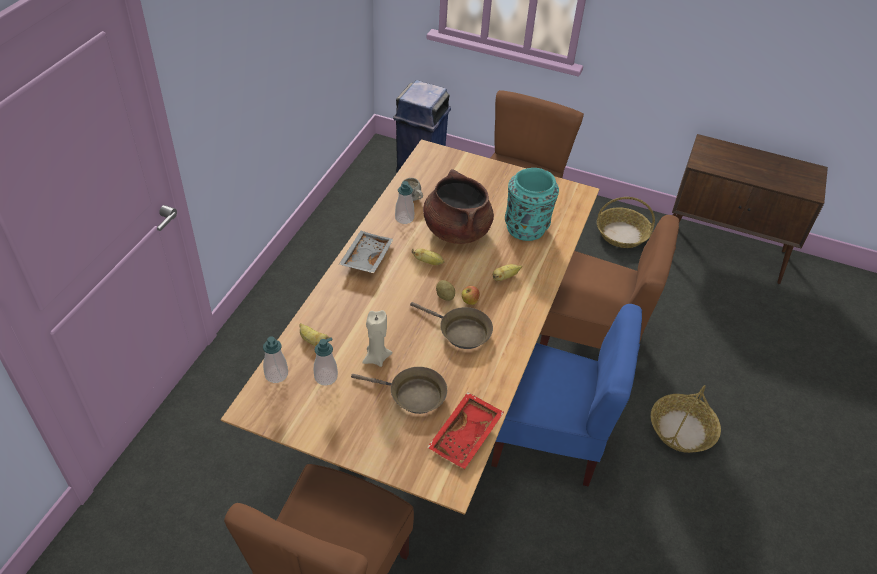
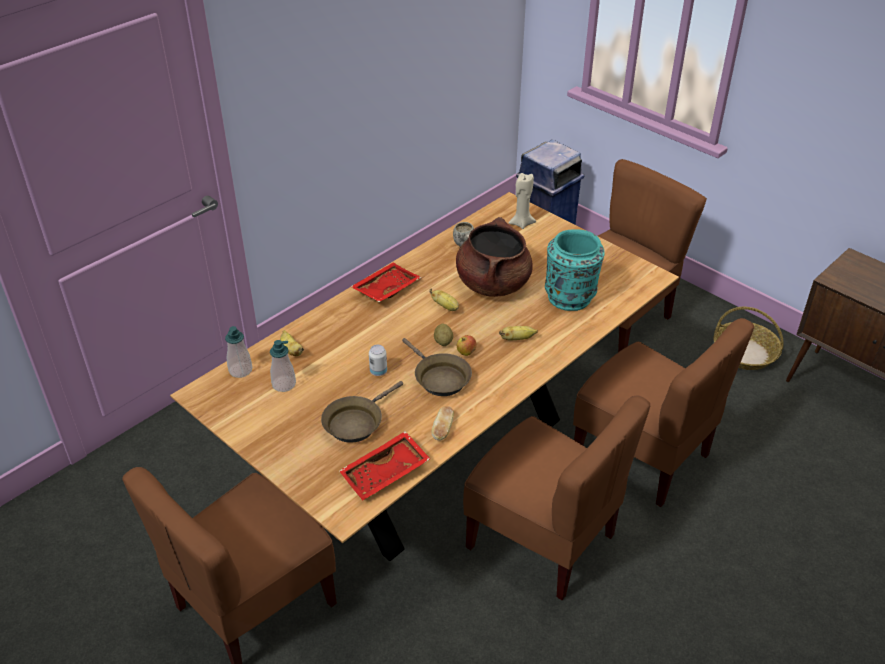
camera: 25 degrees right, 5 degrees down
(365, 258) = (385, 289): grey tray -> red tray
(376, 358) = (341, 380): beige candle -> beige candle (521, 223)
(404, 218) = (446, 261): soap dispenser -> none
(404, 340) = (378, 371): none -> can
(412, 395) = (356, 422): brown frying pan -> brown frying pan turned 90 degrees clockwise
(491, 379) = (443, 429): none -> bread
(548, 439) = (542, 540): blue chair -> brown chair
(681, 429) = (706, 576): basket -> none

